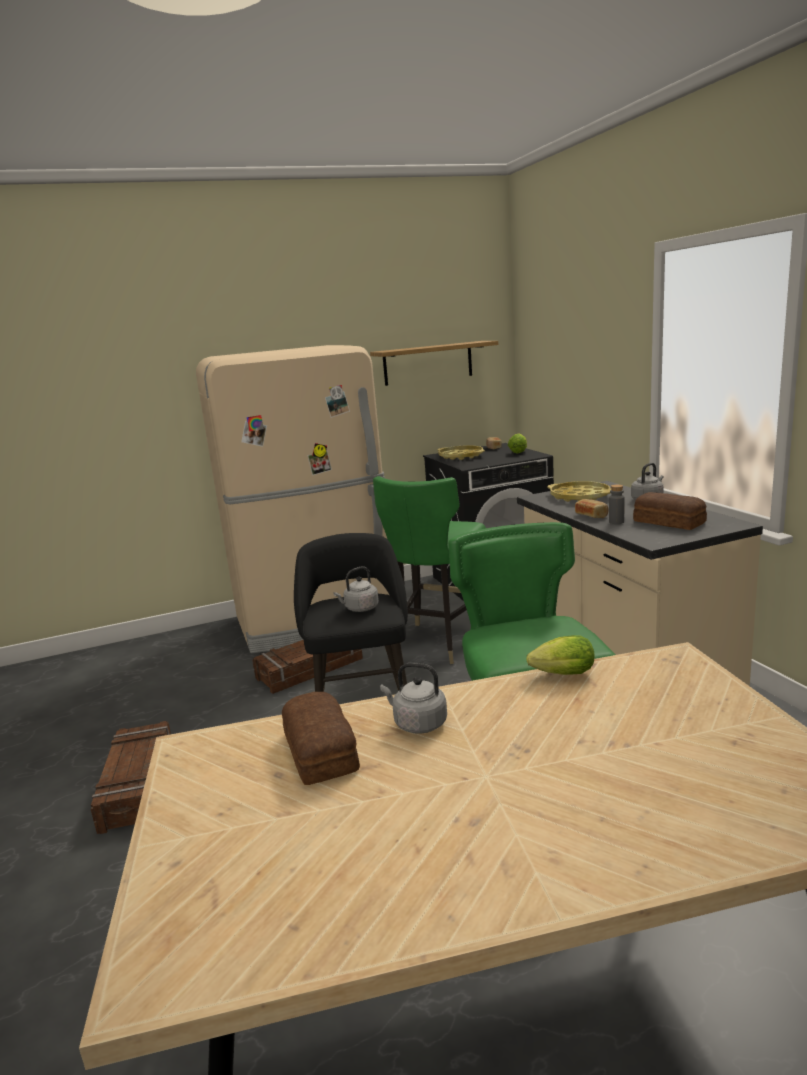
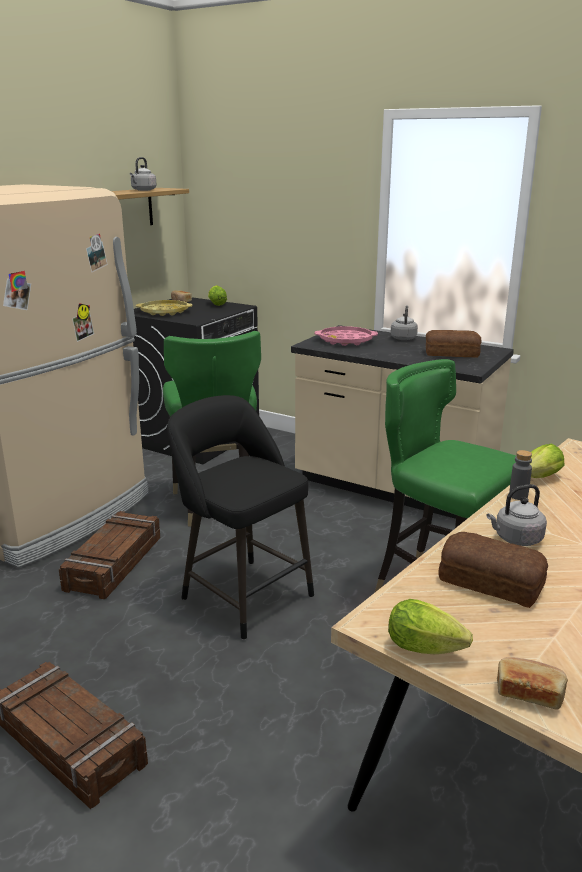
camera: 40 degrees left, 5 degrees up
(176, 781) = (429, 649): none -> lettuce
(360, 608) = (256, 473): grey kettle -> grey kettle (143, 190)
(579, 496) = (346, 340): yellow tray -> pink tray
(592, 515) = (387, 355): bread -> bread (529, 693)
(616, 522) = (416, 358): grey bottle -> grey bottle (518, 496)

